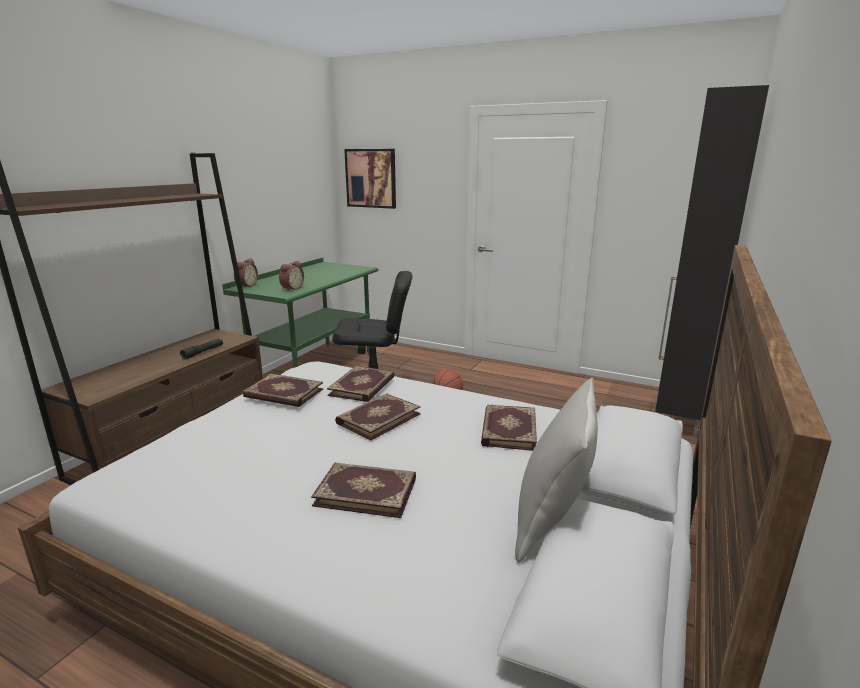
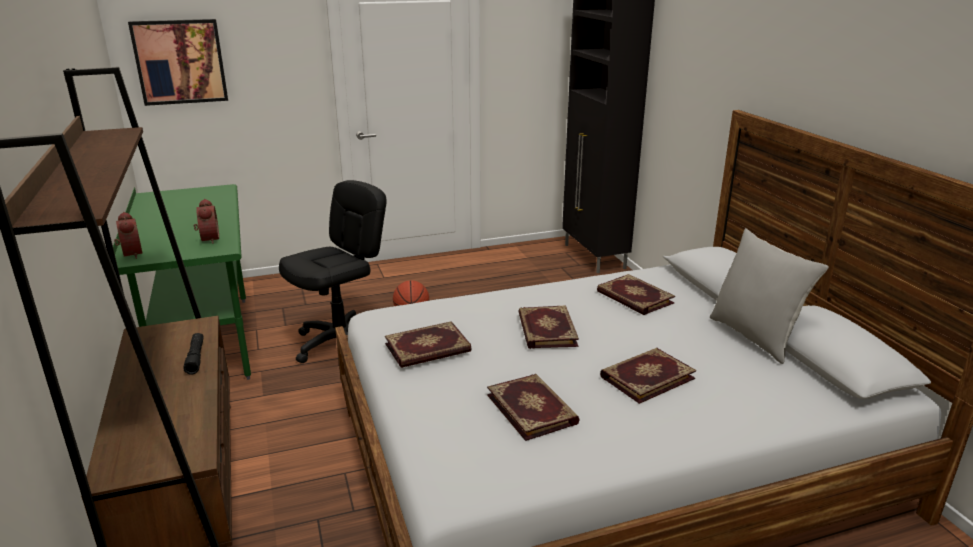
camera: 45 degrees left, 5 degrees up
(363, 386) = (478, 312): book -> book (533, 408)

